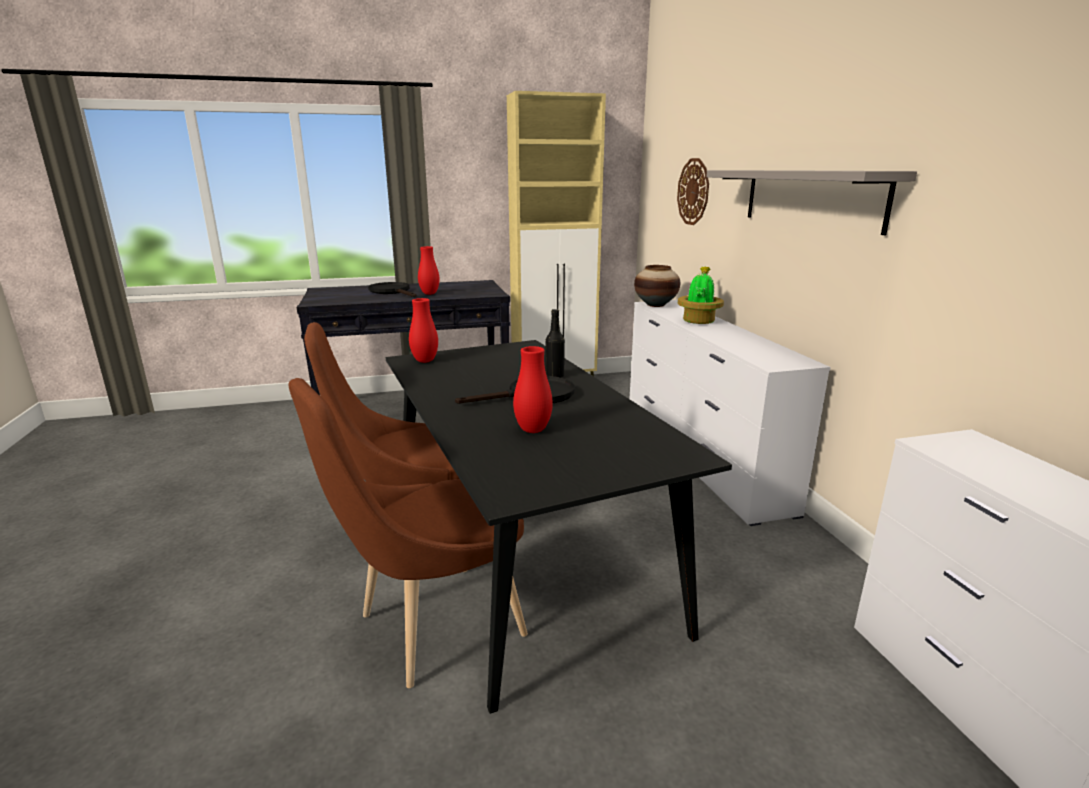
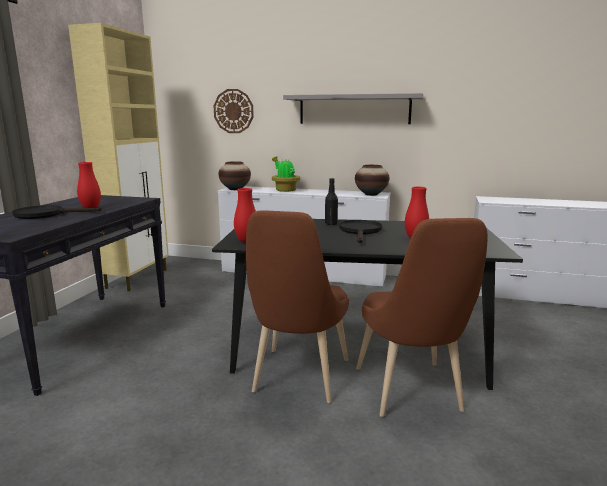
camera: 60 degrees left, 5 degrees down
(776, 360) = (371, 194): none -> vase

